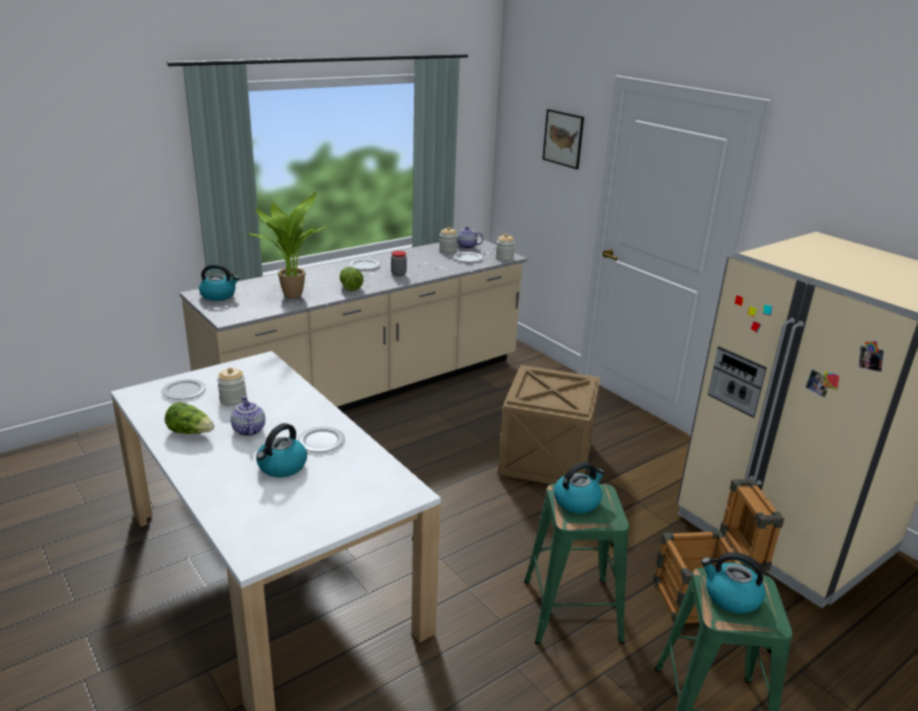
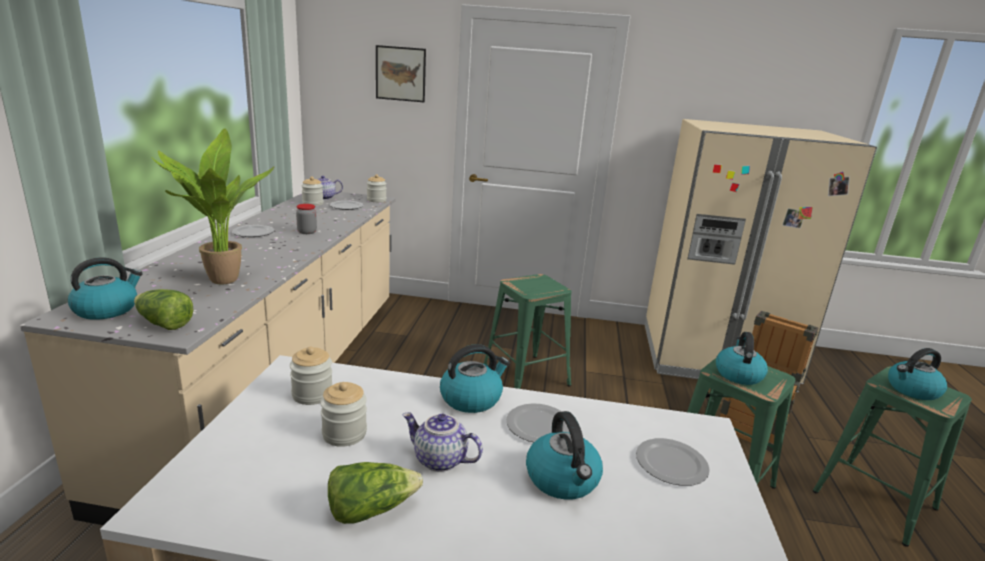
camera: 45 degrees left, 5 degrees down
(184, 391) = (247, 458): plate -> plate (670, 463)
(251, 376) = (312, 394): none -> jar
(317, 413) = (471, 398): none -> kettle
(350, 286) = (278, 255): lettuce -> lettuce (164, 323)
(545, 460) = (526, 377): crate -> green stool

